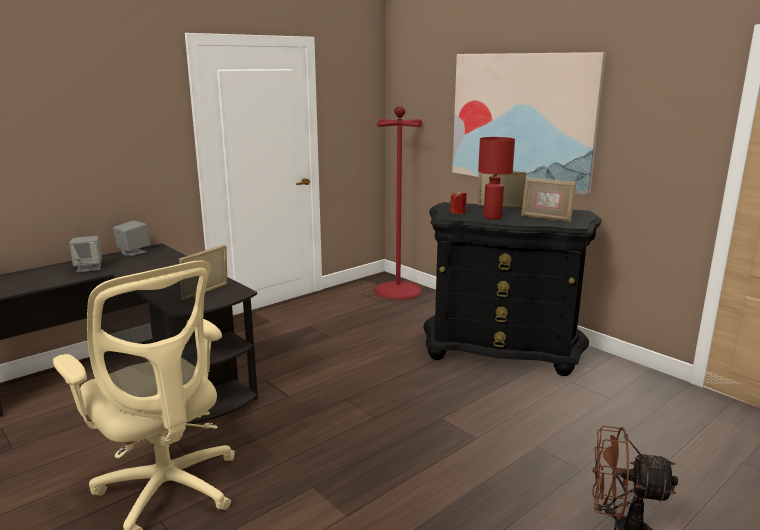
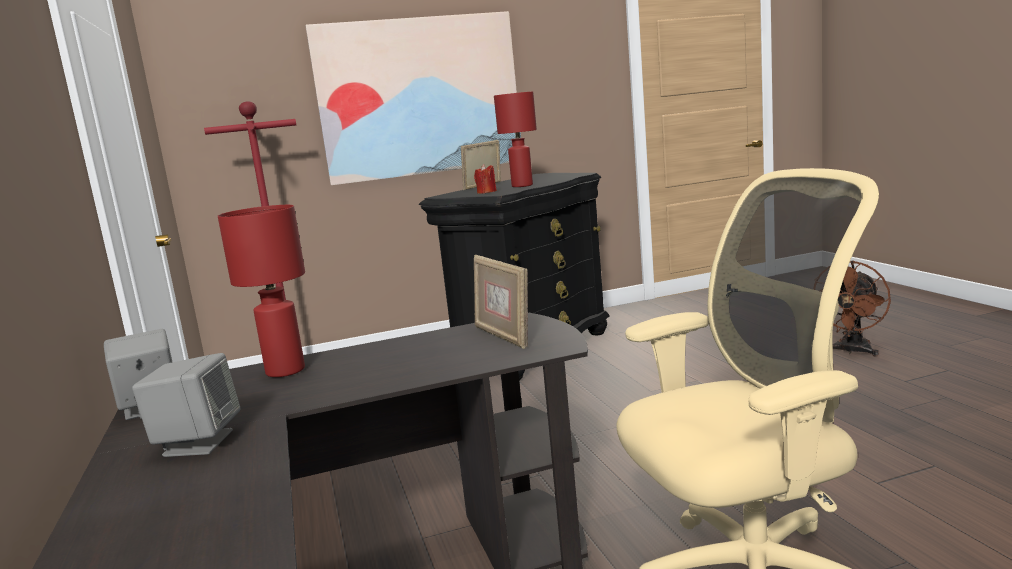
camera: 65 degrees left, 5 degrees down
(169, 262) = (284, 371): none -> red table lamp
(546, 218) = (550, 178): picture frame -> none

